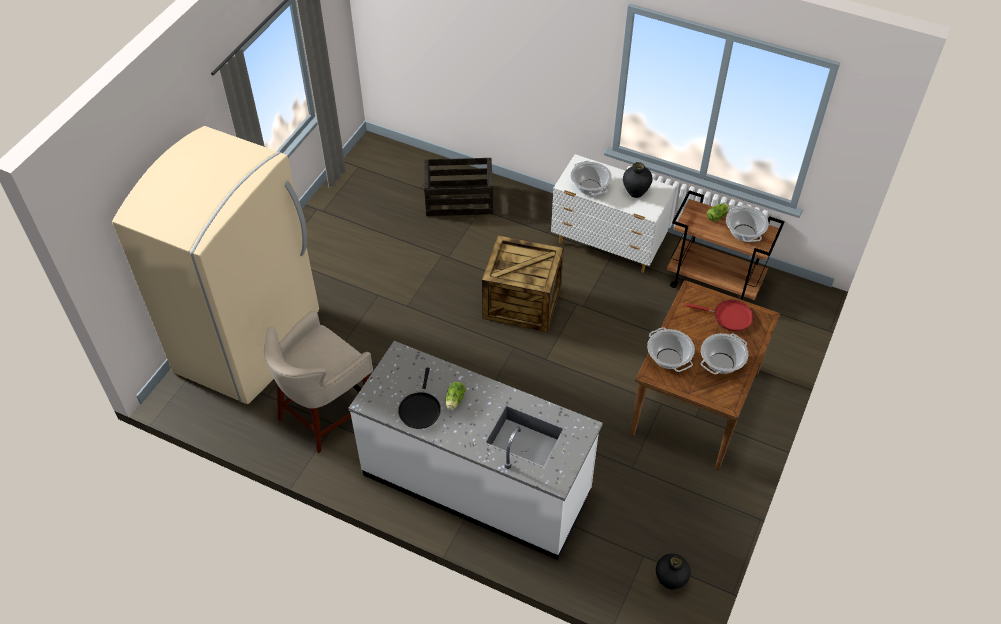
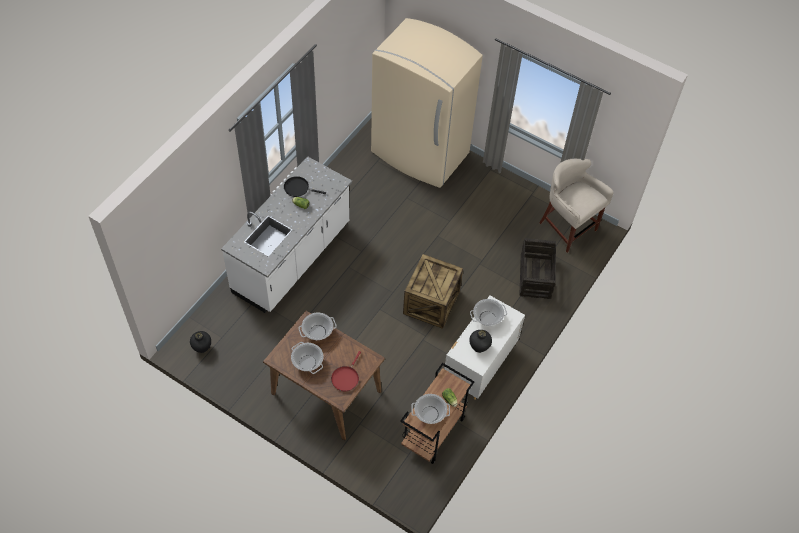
camera: 95 degrees right, 5 degrees up
(326, 414) = (358, 188): beige stool -> beige stool (567, 228)

